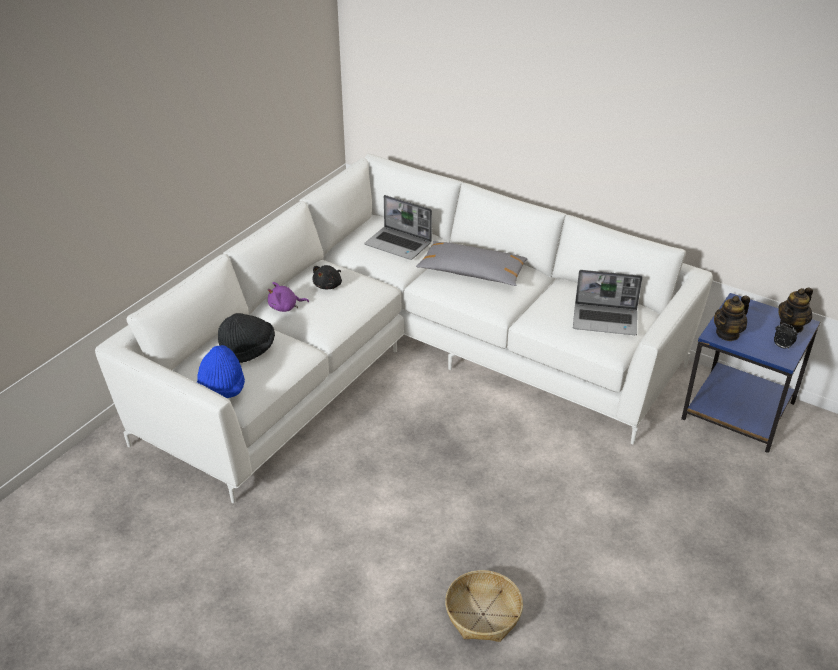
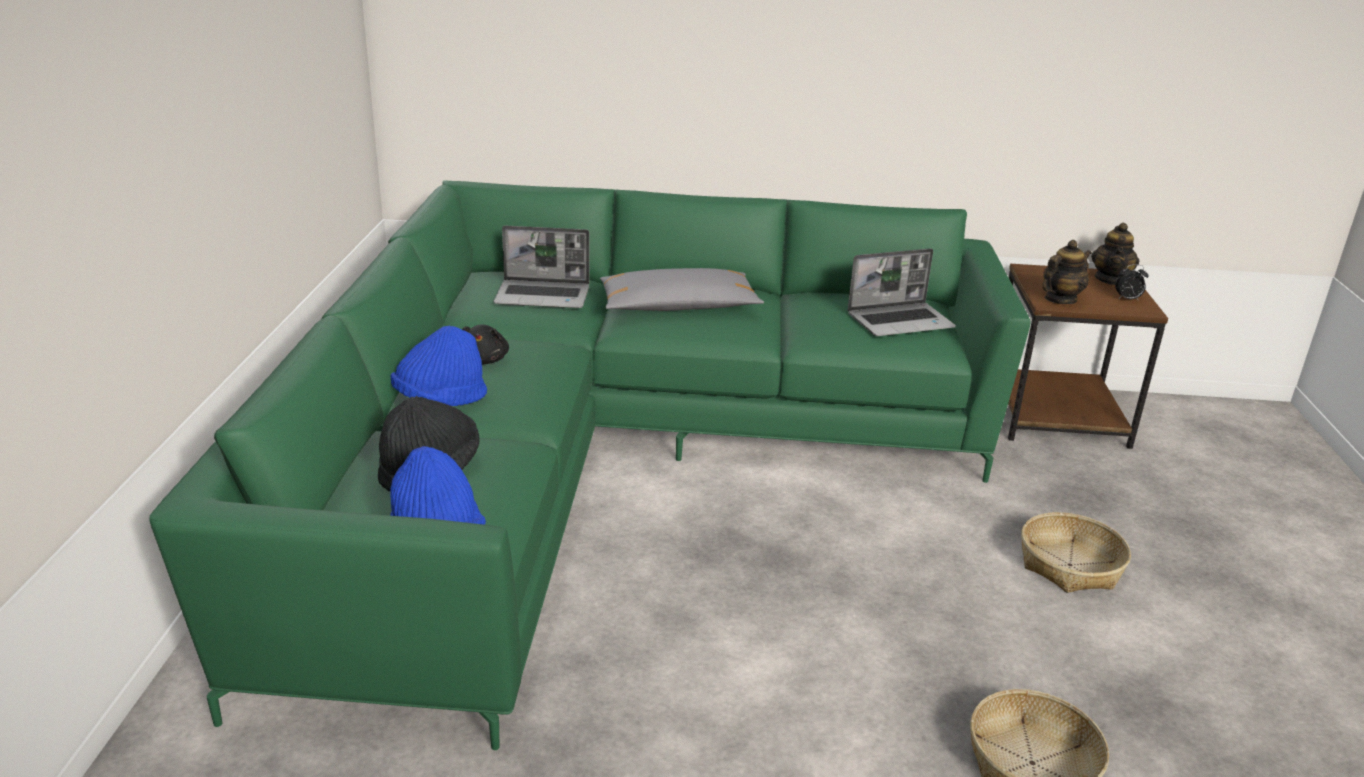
camera: 30 degrees left, 10 degrees down
(285, 307) = (440, 400): purple plush toy -> blue hat
(404, 358) = (604, 463): white sofa -> green sofa
(628, 516) = (1069, 565): none -> basket
(727, 334) = (1060, 299): teapot -> teapot turned 150 degrees counterclockwise
(740, 410) = (1057, 414): blue side table -> brown side table

